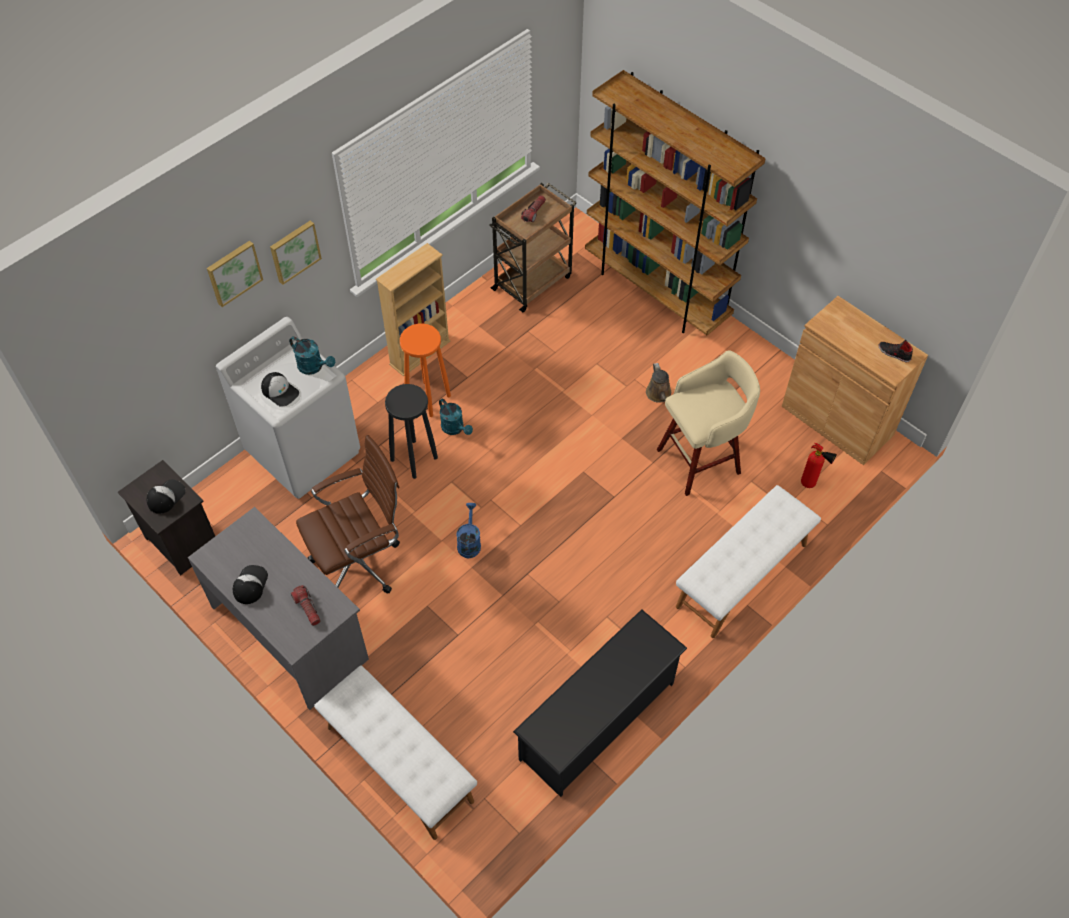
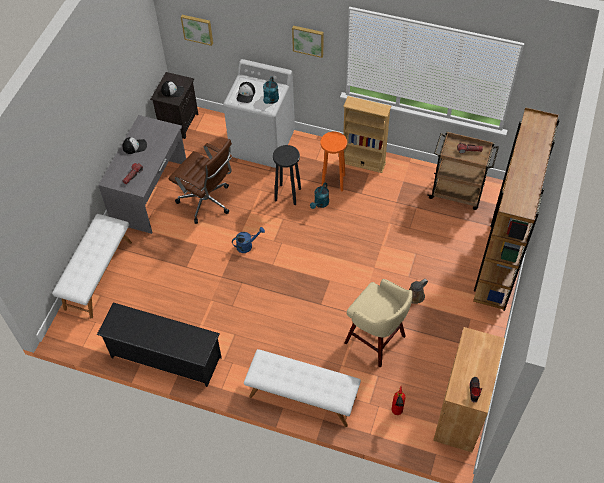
camera: 65 degrees right, 0 degrees up
(233, 272) = (267, 20): picture -> picture (197, 29)

